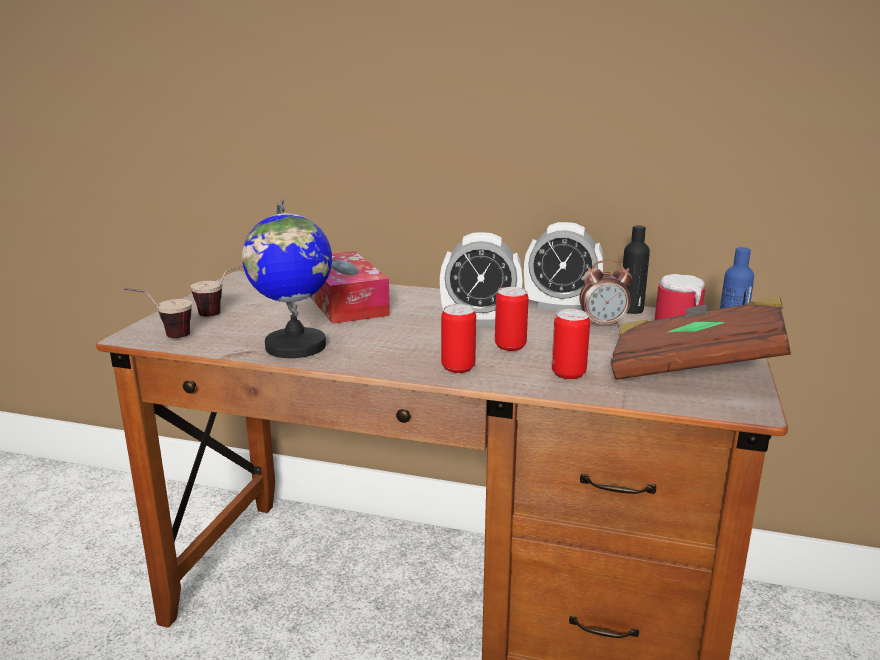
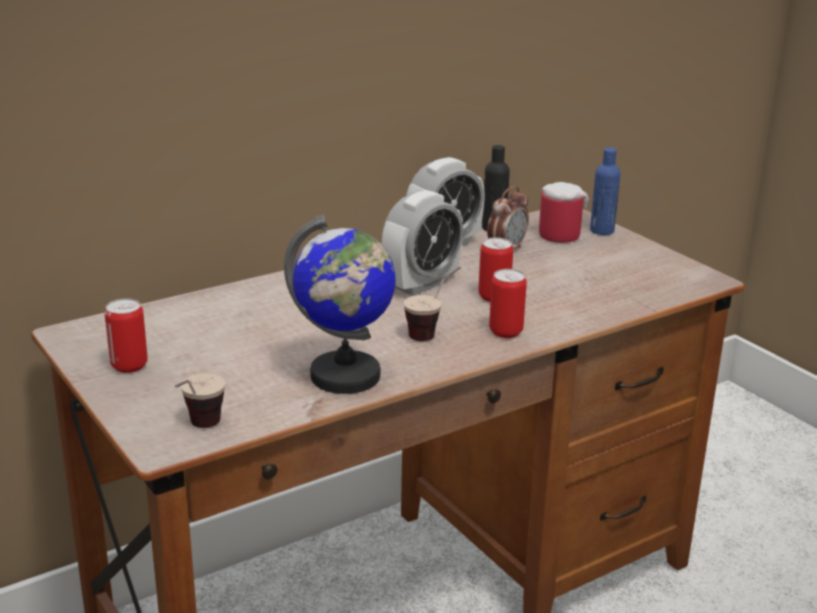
camera: 50 degrees left, 5 degrees up
(221, 314) = (181, 381): cup -> cup (433, 332)
(345, 302) = (264, 315): tissue box -> none
(568, 373) = (577, 301): can -> can (129, 365)
(693, 371) = (633, 265): brown book -> none

